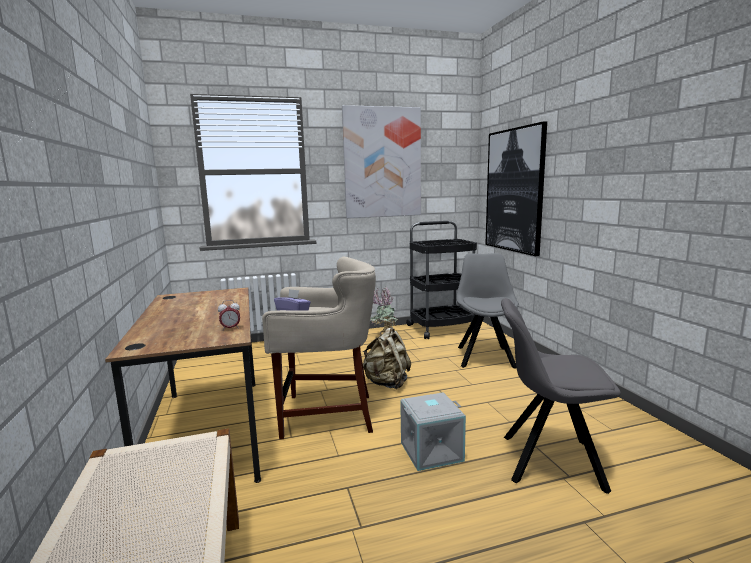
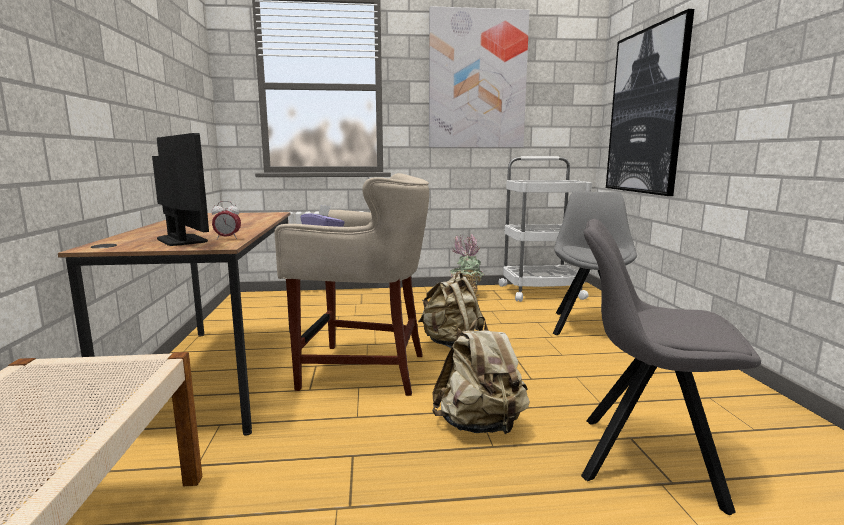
camera: 10 degrees right, 0 degrees up
(194, 334) = (181, 240): none -> monitor
(431, 451) = (480, 425): grey storage box -> beige backpack
(441, 329) = (541, 292): black cart -> white cart

